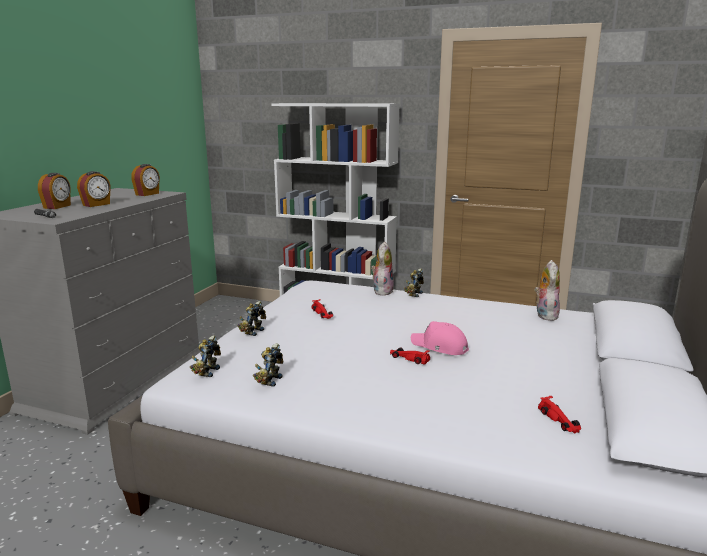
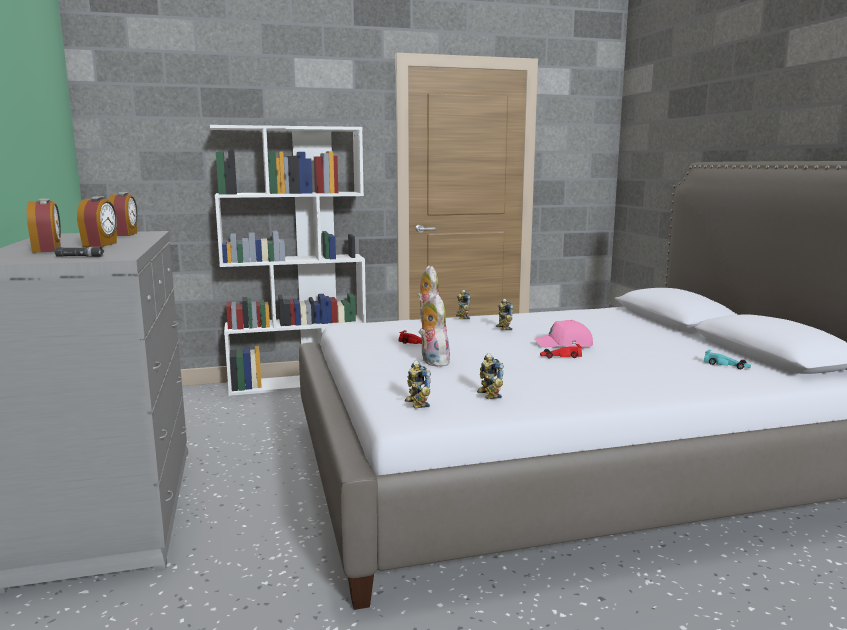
camera: 35 degrees left, 5 degrees down
(252, 331) = (382, 369): toy robot -> toy robot (502, 328)
(544, 315) = (587, 313): plush toy -> plush toy (432, 362)
(559, 420) = (727, 365): red toy car -> turquoise toy car

